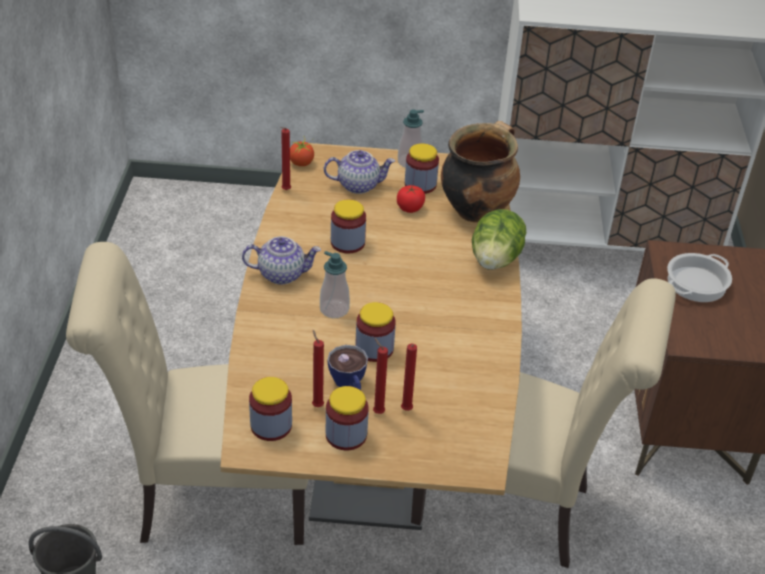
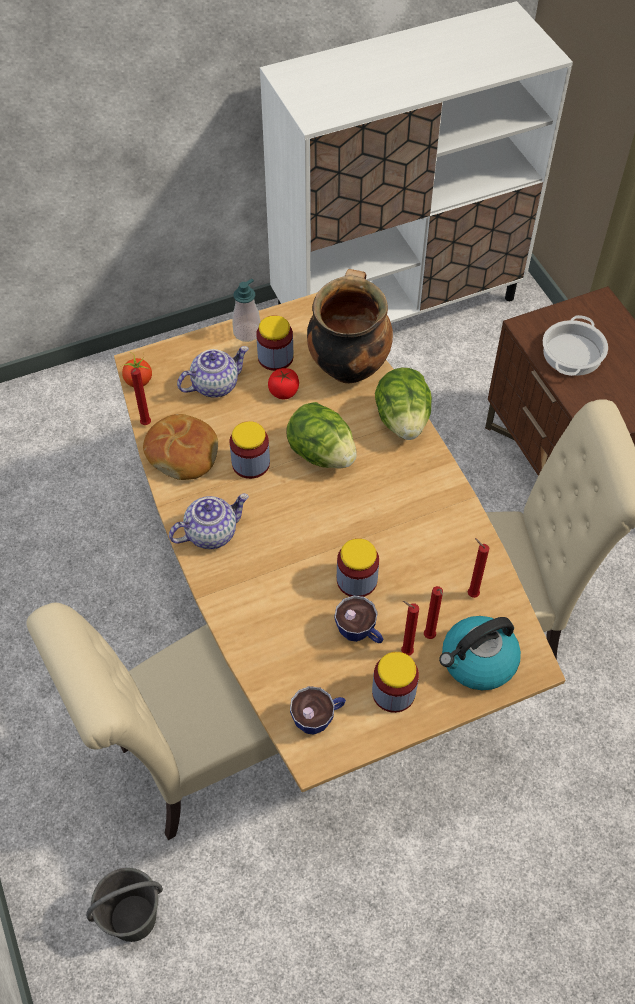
camera: 25 degrees left, 15 degrees up
(271, 426) = (319, 718): jar -> cup
(299, 217) = (183, 453): none -> bread
(317, 405) = (345, 672): red candle -> red candle (471, 594)
(334, 309) = (290, 552): soap dispenser -> none
(410, 257) = (321, 453): none -> lettuce
(434, 444) = (477, 662): none -> kettle

